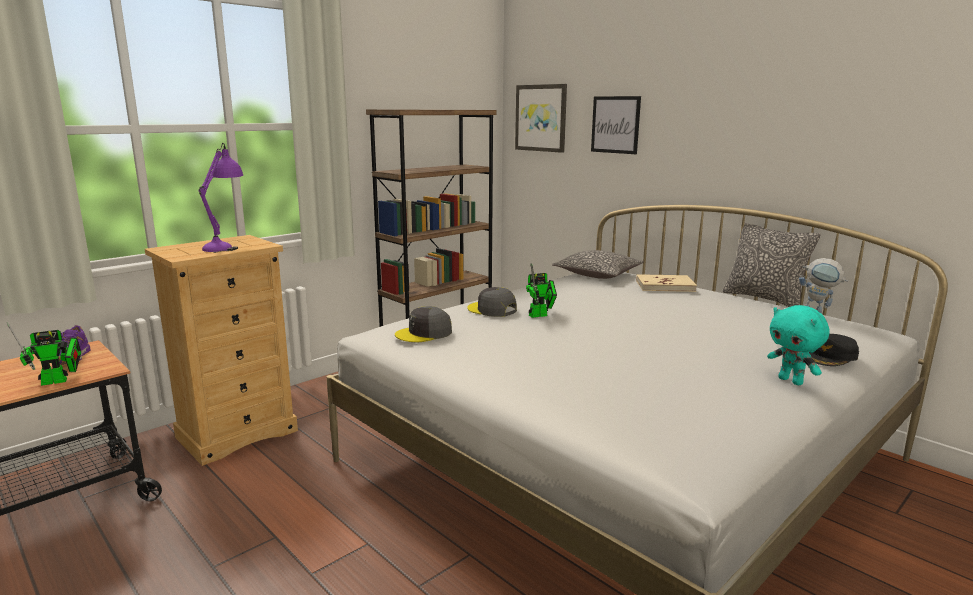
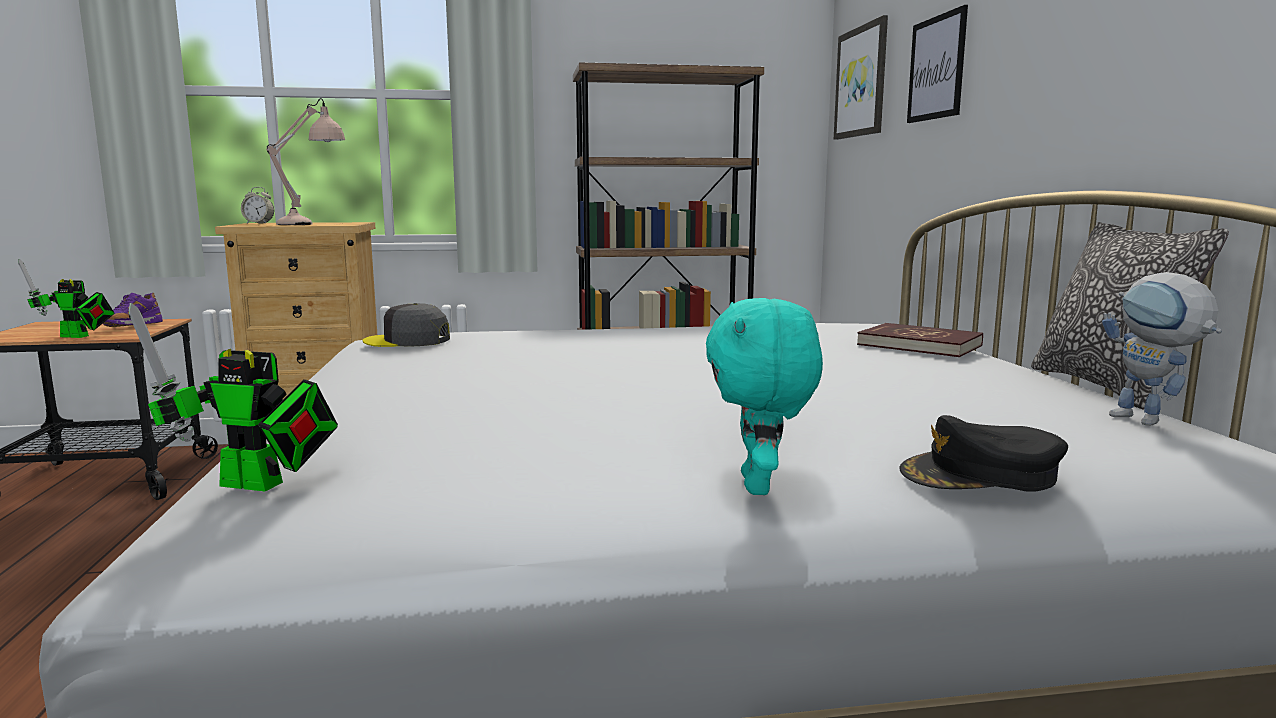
camera: 35 degrees right, 5 degrees down
(175, 250) = (259, 223): none -> alarm clock
(226, 245) = (313, 223): purple table lamp -> beige table lamp
(492, 310) = (559, 334): grey cap -> none
(541, 315) = (602, 346): toy robot -> toy robot (260, 485)
(597, 274) = (845, 325): pillow -> none
(665, 286) = (919, 345): beige book -> red book

